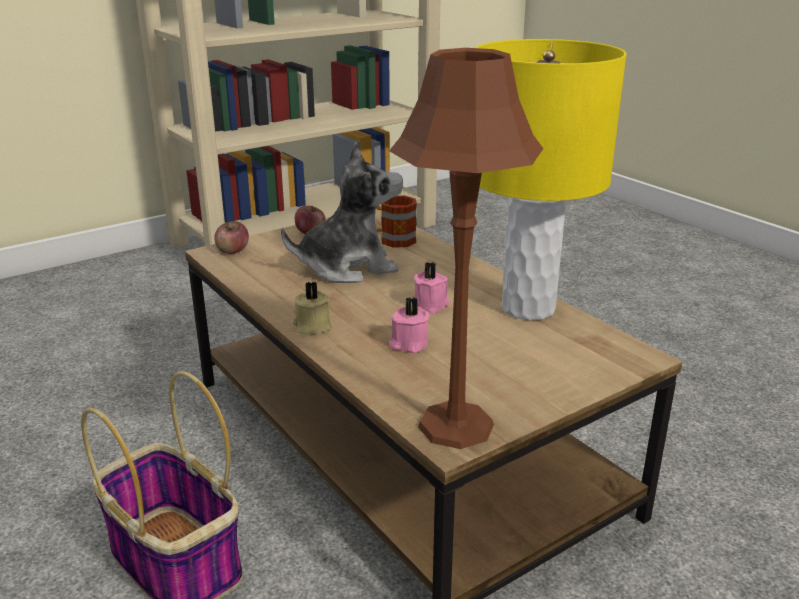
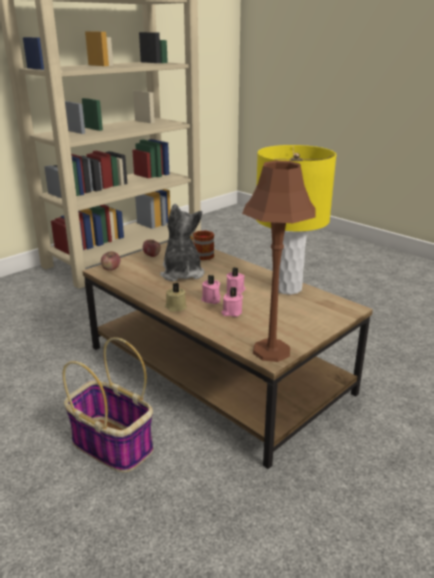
camera: 10 degrees left, 0 degrees up
(348, 267) = (182, 273): plush toy -> plush toy turned 75 degrees counterclockwise
(381, 318) = (211, 299): none -> pink candle

